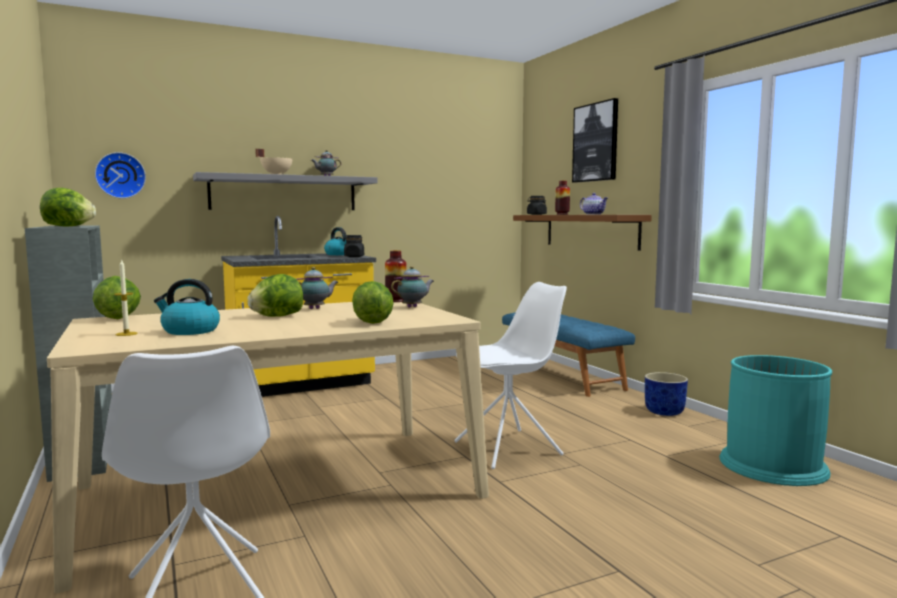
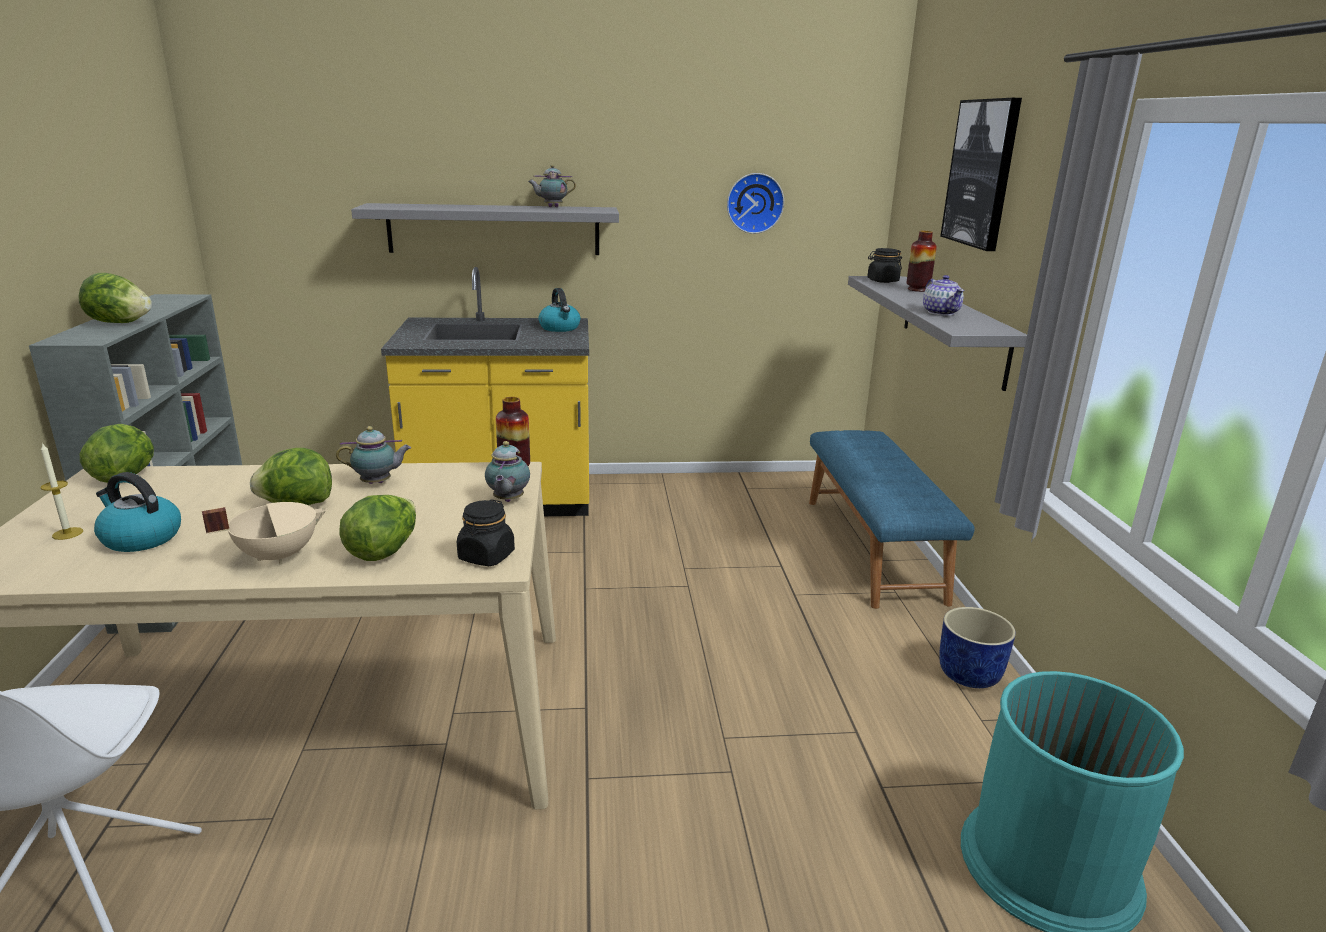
camera: 20 degrees right, 15 degrees up
(120, 175) = (273, 205): wall clock -> wall clock (754, 203)
(276, 174) = (470, 208): beige cooking pot -> beige cooking pot (277, 555)
(354, 256) = (563, 342): black jar -> black jar (486, 556)
(413, 307) = (507, 500): teapot -> teapot turned 105 degrees clockwise
(509, 448) = (659, 705): white chair -> none
(590, 231) = (953, 328): brown shelf -> grey shelf

